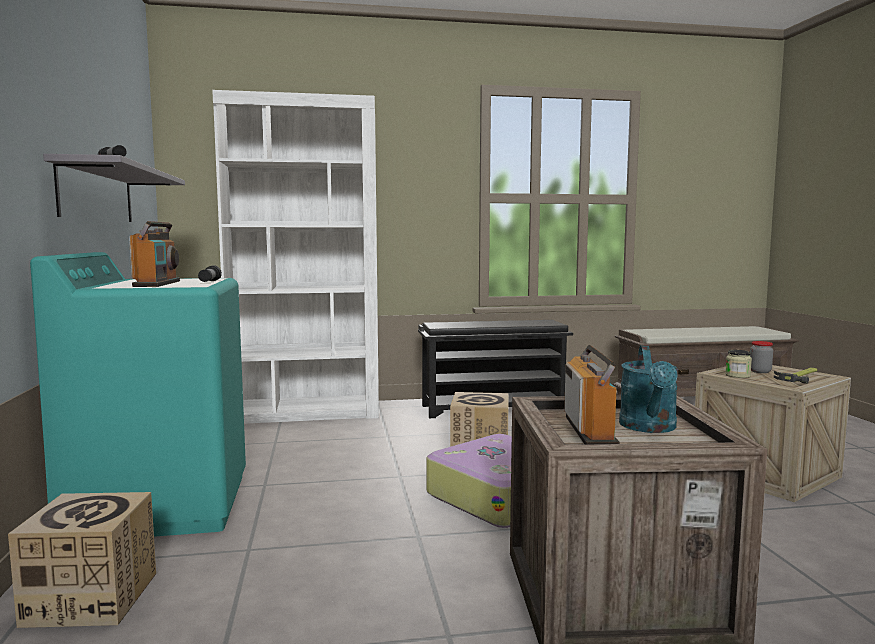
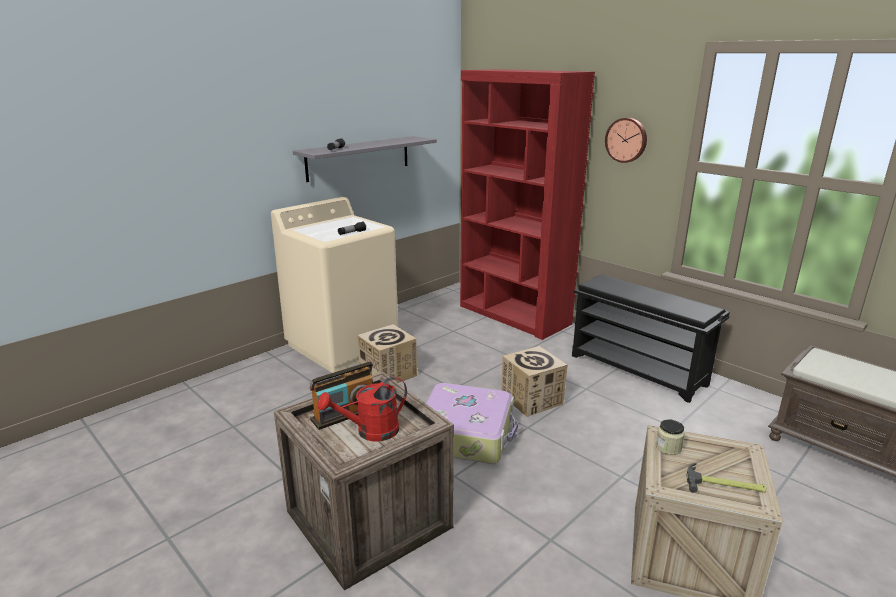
camera: 55 degrees right, 15 degrees up
(91, 598) = (254, 377): cardboard box -> cardboard box (388, 373)
(157, 284) = (328, 230): radio -> none
(160, 505) = (343, 345): turquoise washing machine -> beige washing machine
(306, 412) = (514, 315): white bookcase -> red bookcase
(413, 179) = (626, 140): none -> wall clock
(649, 428) = (370, 432): turquoise watering can -> red watering can
(760, 371) = (711, 458): jar -> none

